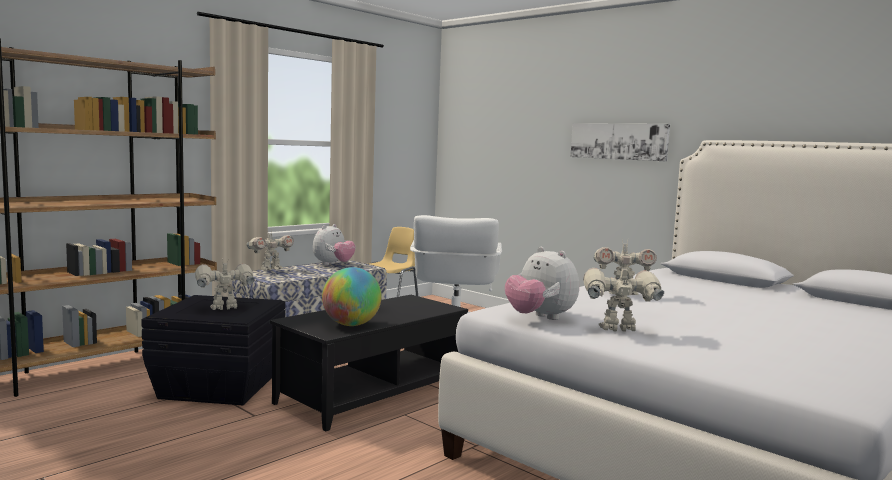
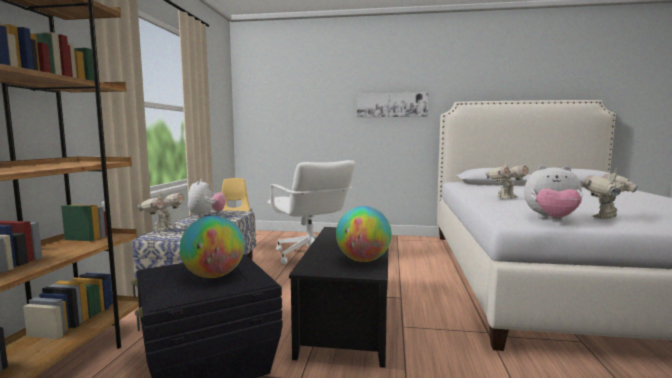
camera: 35 degrees left, 0 degrees up
(224, 309) = (214, 276): toy robot -> globe

